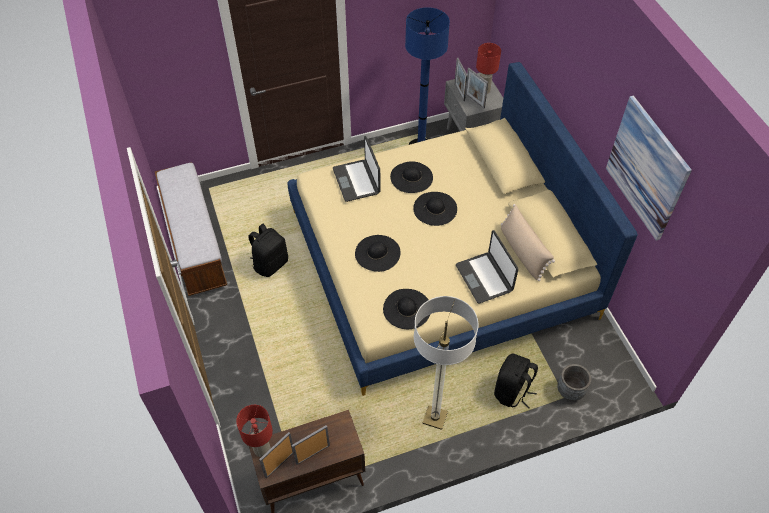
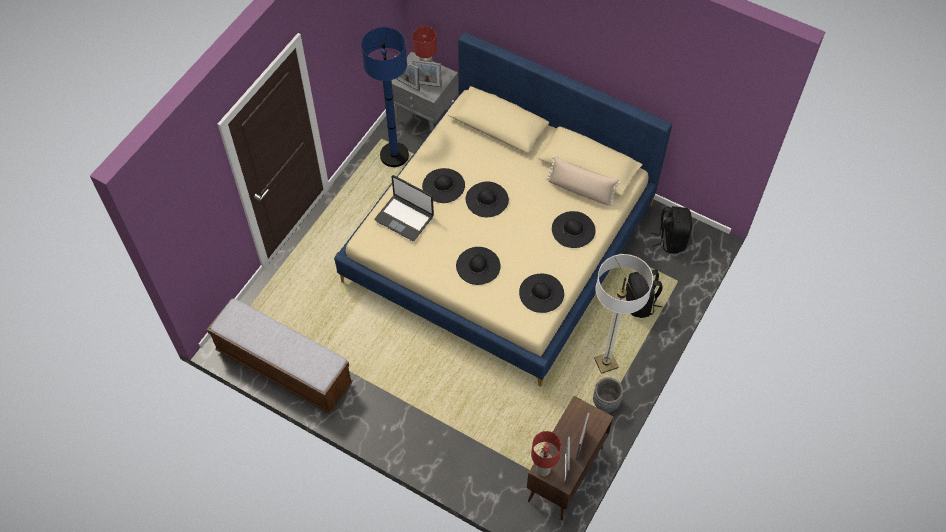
camera: 40 degrees left, 5 degrees up
(270, 264) = (367, 339): black backpack -> black backpack (671, 240)
(484, 278) = (573, 229): laptop -> black hat
(570, 391) = (677, 273): grey planter -> grey planter (606, 402)
(647, 168) = (661, 72): picture -> none

